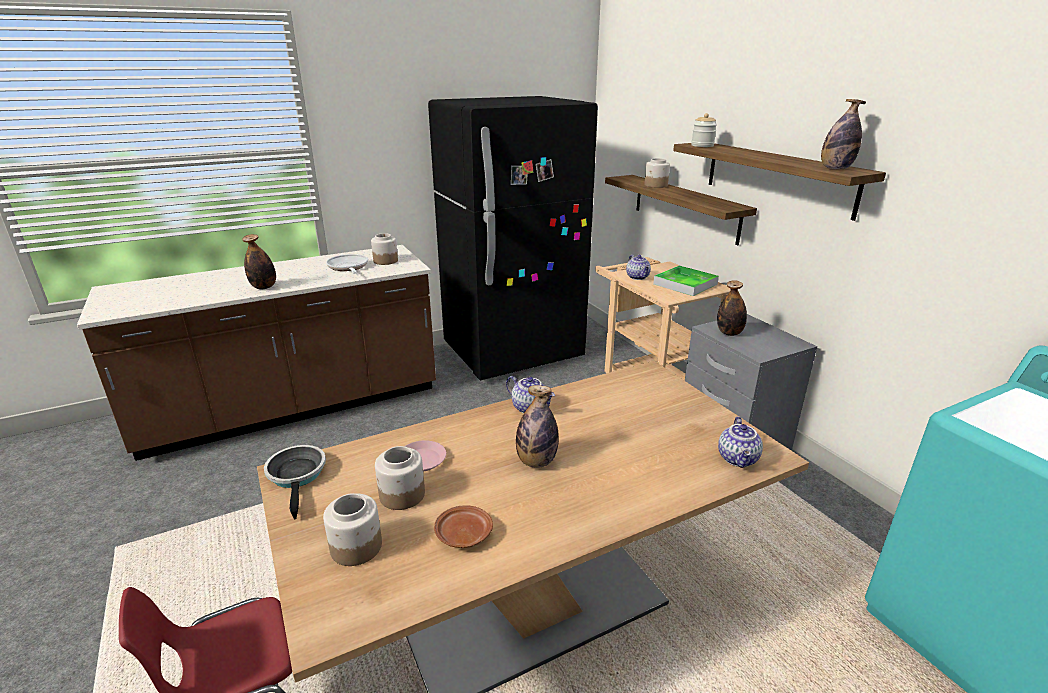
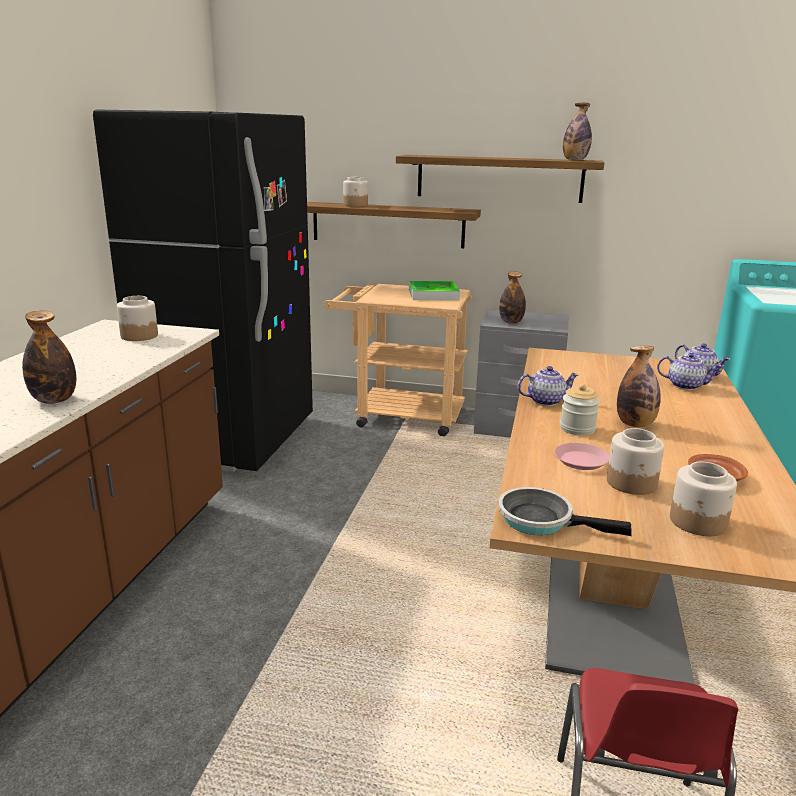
camera: 50 degrees left, 5 degrees down
(348, 267) = (110, 352): frying pan -> none
(638, 277) = (389, 298): teapot -> teapot (685, 385)
(702, 145) = (423, 155): jar -> jar (577, 429)

